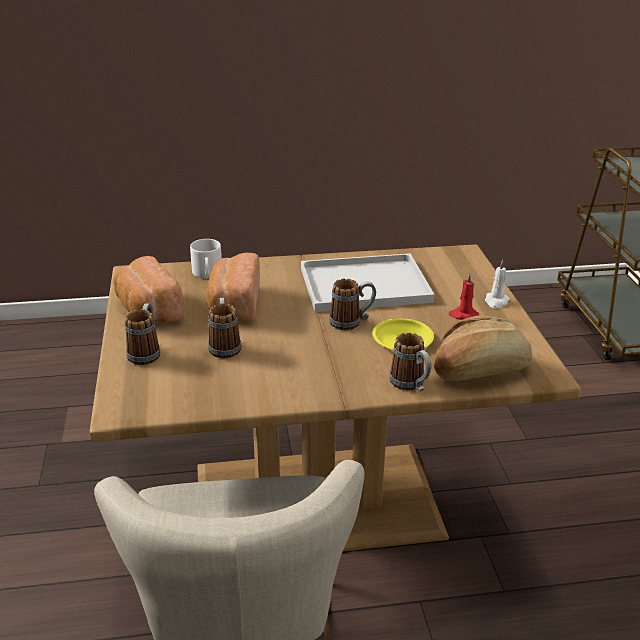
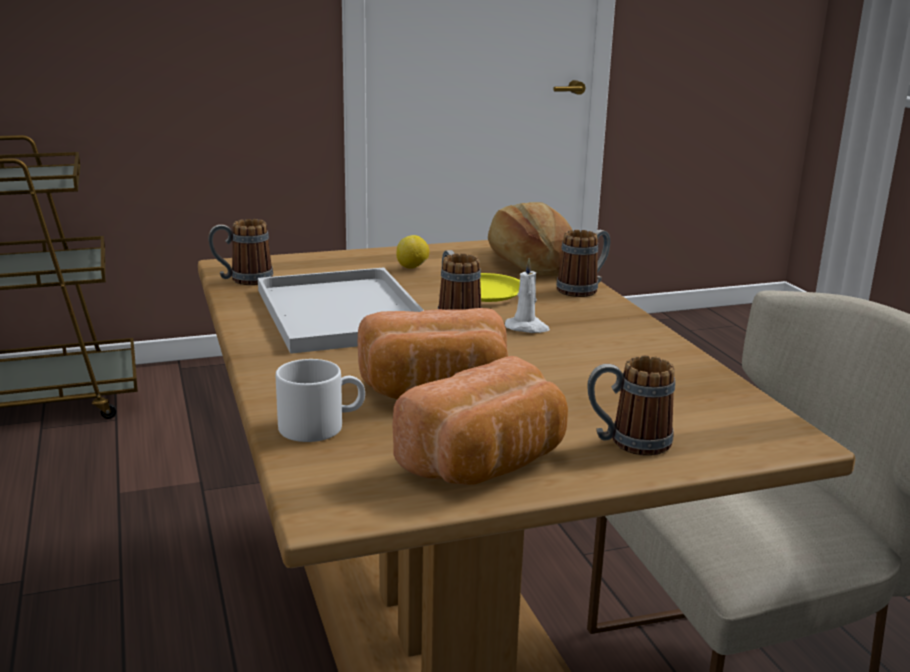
camera: 100 degrees left, 10 degrees down
(224, 345) = (567, 386): mug -> mug (242, 280)
(463, 315) = (412, 268): red candle -> lemon
(496, 301) = (372, 255): white candle -> white candle (527, 328)

